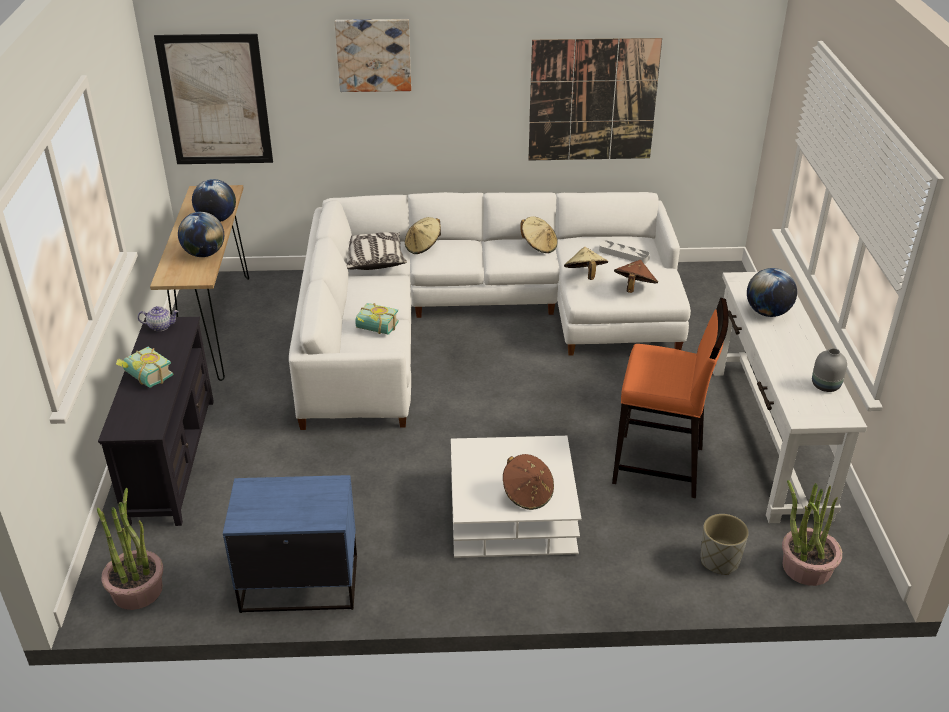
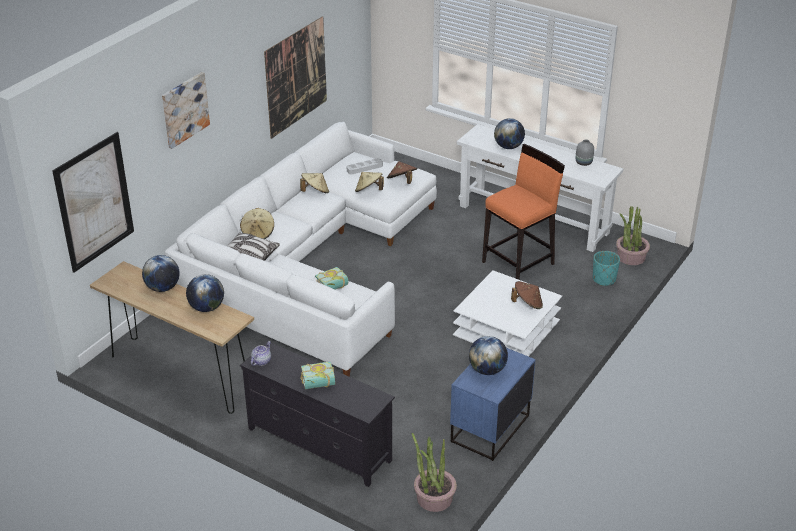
camera: 55 degrees left, 0 degrees up
(286, 496) = (487, 370): none -> globe
(719, 561) = (604, 279): grey planter -> turquoise planter

